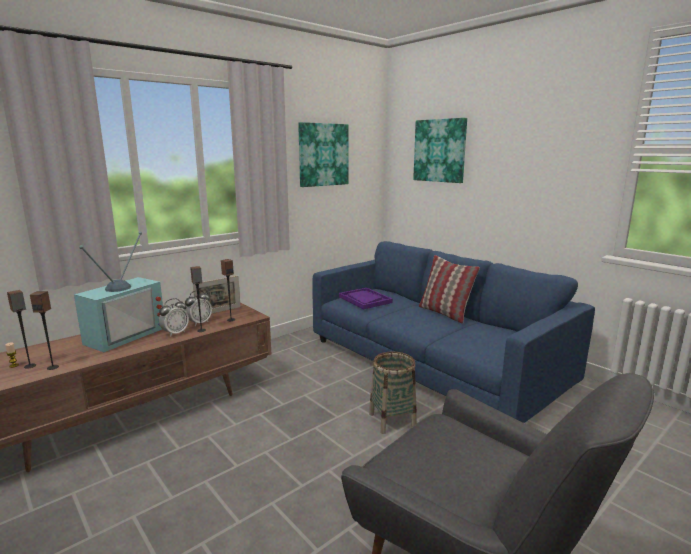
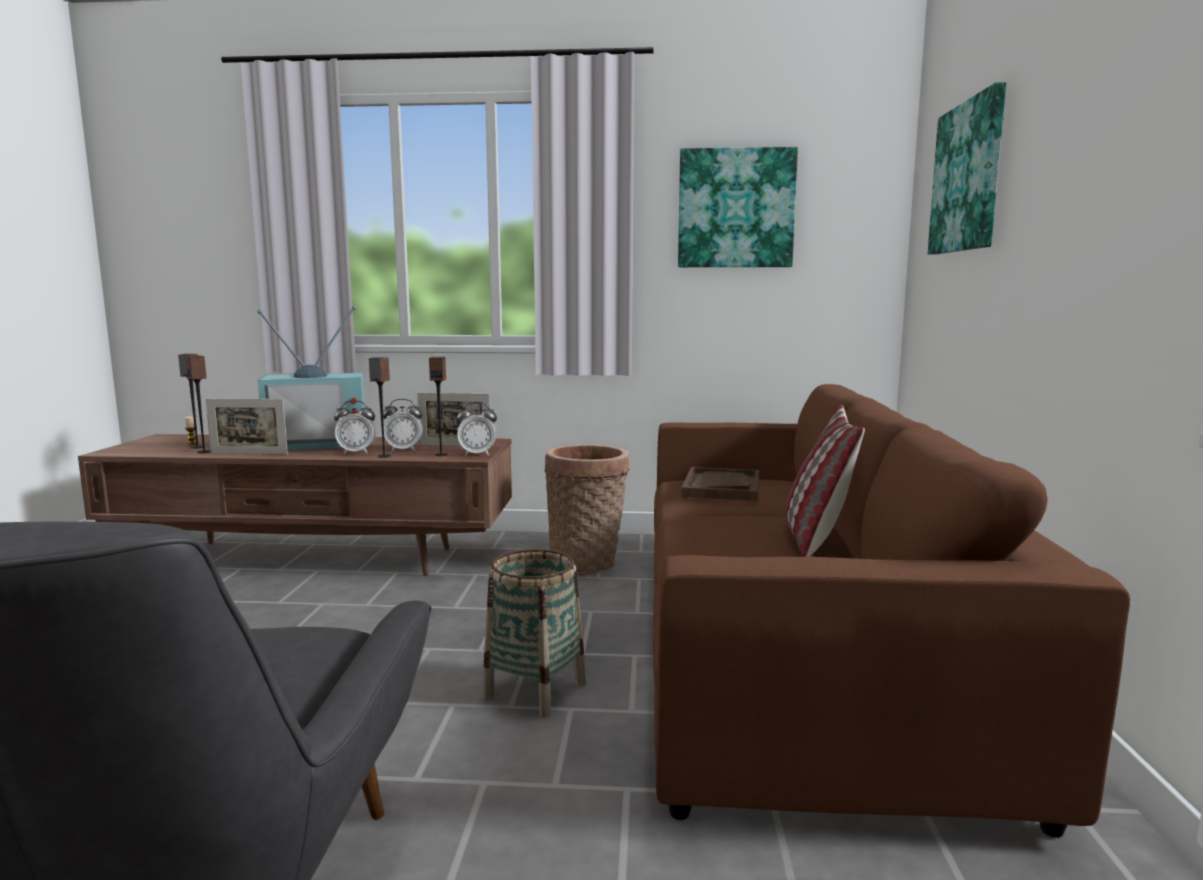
camera: 45 degrees right, 5 degrees down
(99, 357) = (249, 454): none -> picture frame
(250, 314) = (477, 454): none -> alarm clock
(296, 357) = (587, 564): none -> basket
(365, 300) = (721, 487): purple tray -> brown tray
(433, 361) = (795, 648): blue sofa -> brown sofa

